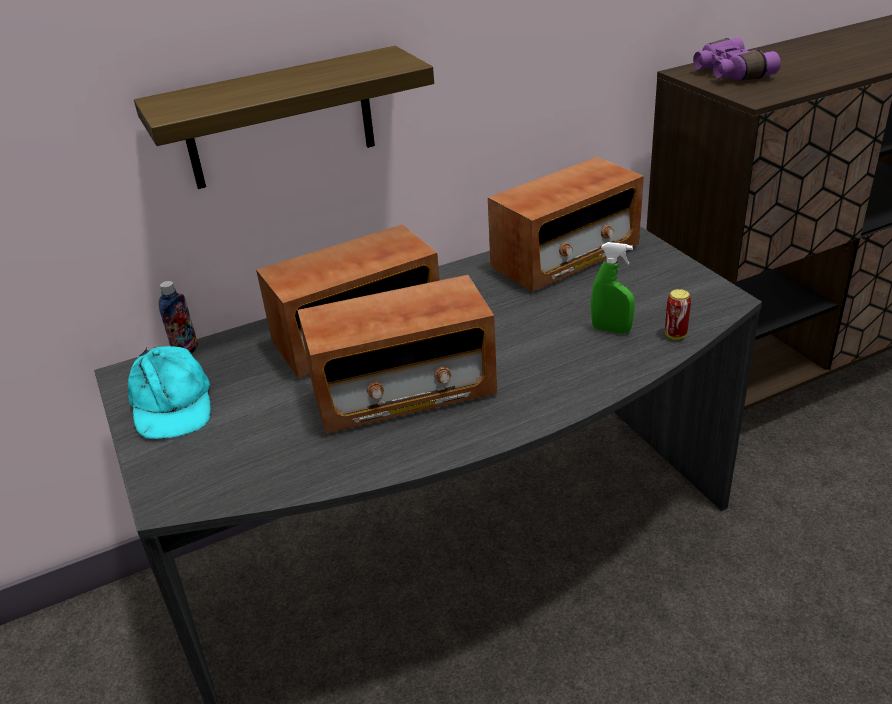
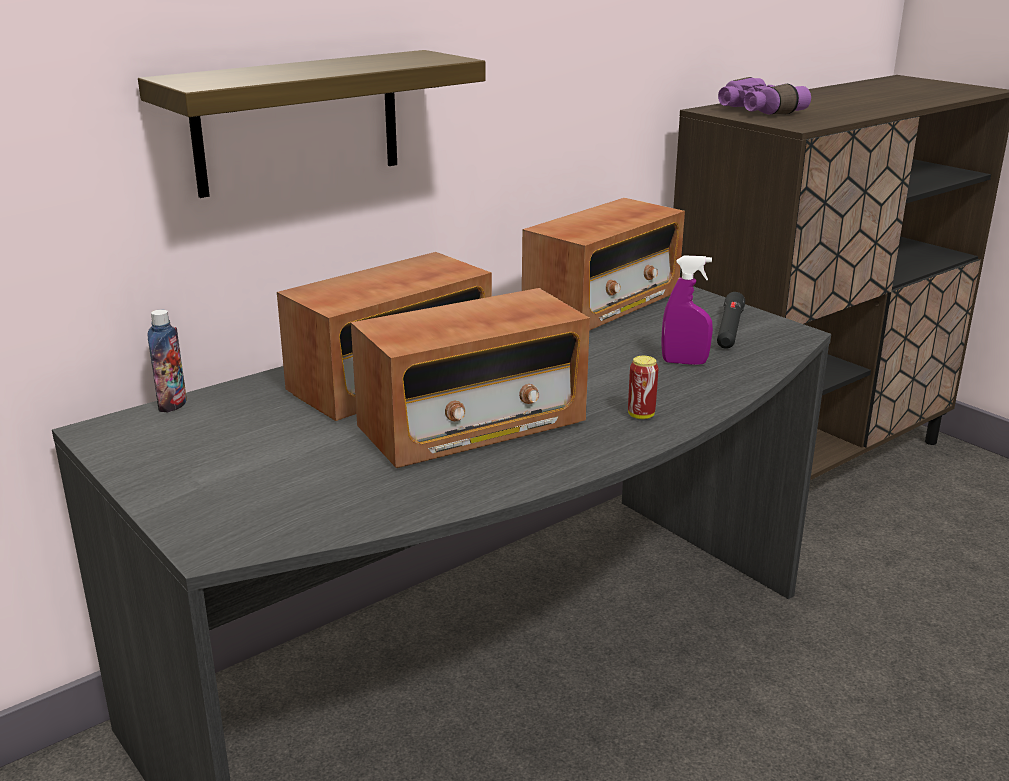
camera: 15 degrees left, 10 degrees down
(172, 404) = (177, 455): turquoise cap -> none
(611, 329) = (684, 362): green spray bottle -> purple spray bottle
(668, 292) = (729, 330): none -> black flashlight
(675, 335) = (756, 364): can -> can (641, 415)

